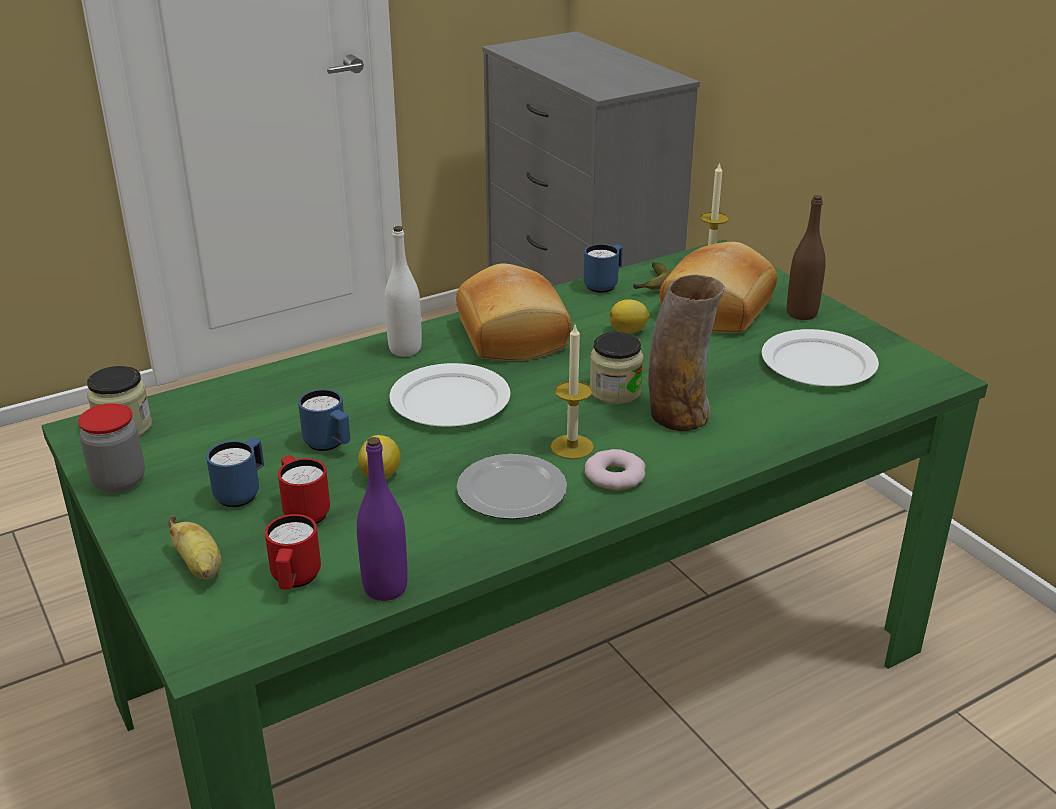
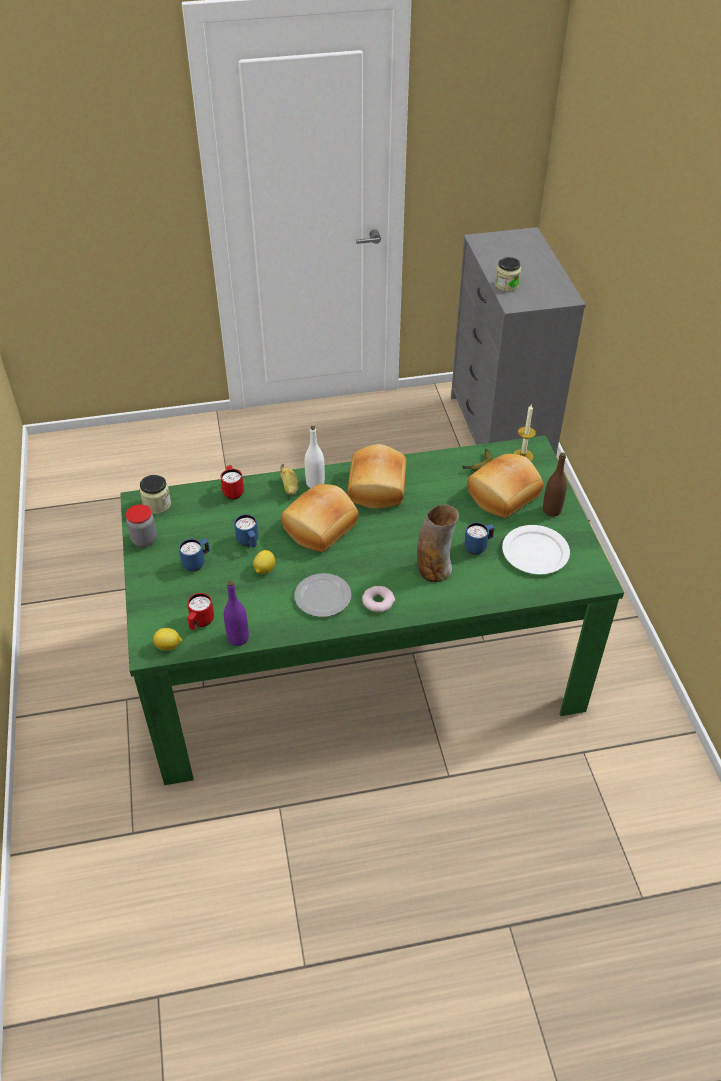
camera: 20 degrees right, 15 degrees up
(200, 567) = (163, 602): banana -> banana (290, 488)
(304, 511) = (220, 582): red mug -> red mug (233, 491)
(450, 401) = (321, 528): white plate -> bread
(572, 447) = (367, 576): candle -> none
(604, 285) = (449, 458): blue mug -> blue mug (478, 546)
(615, 391) = (410, 543): jar -> jar (506, 285)
(629, 331) = (443, 500): lemon -> lemon (169, 646)

